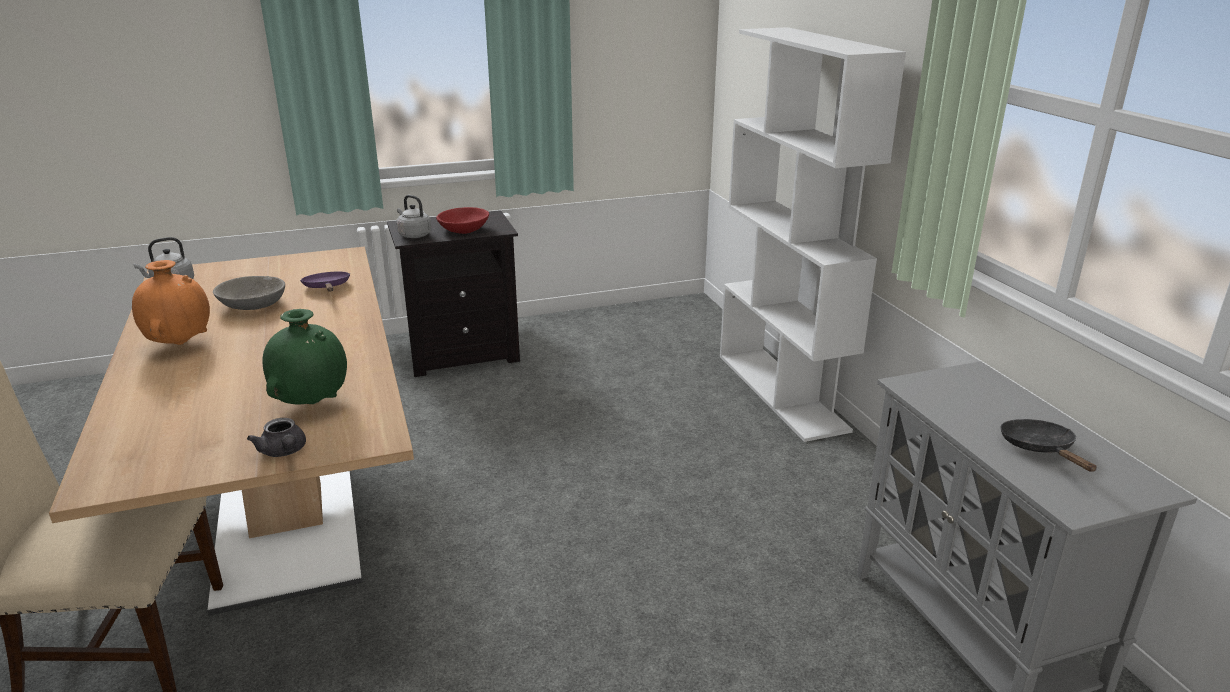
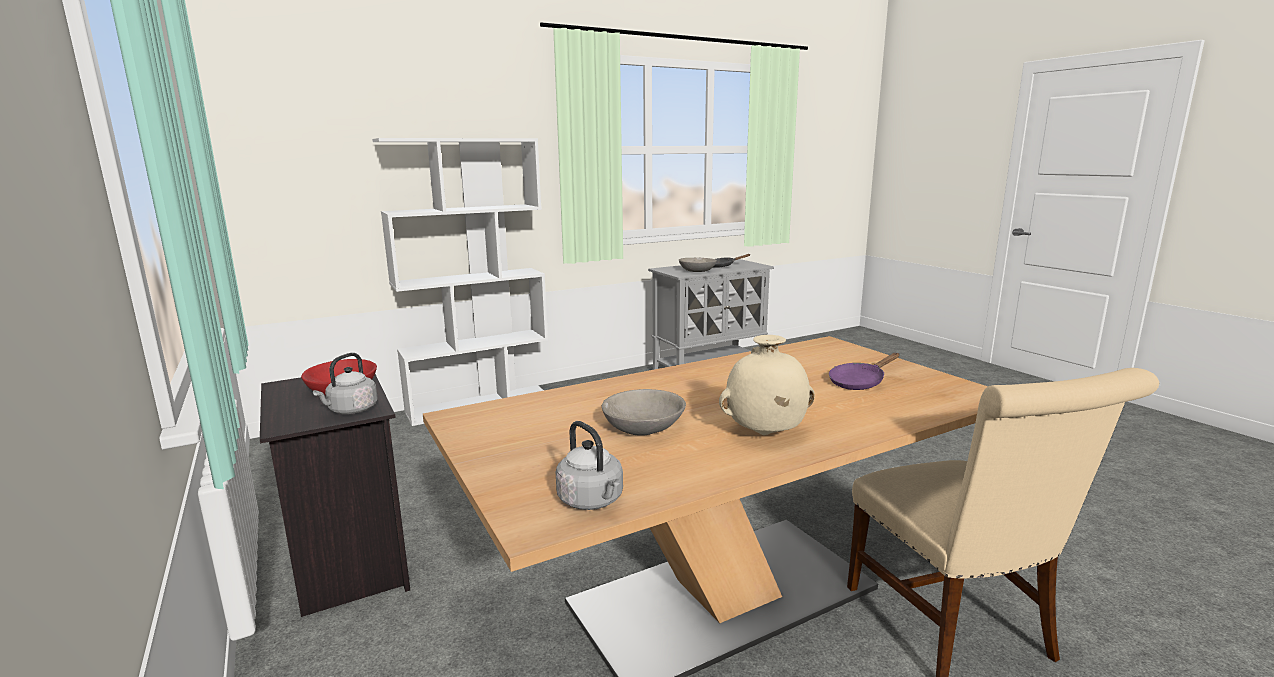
camera: 100 degrees left, 10 degrees down
(180, 343) = (764, 434): orange vase -> beige vase
(284, 452) = (873, 358): grey teapot -> none
(312, 402) = (810, 363): green vase -> none
(327, 288) = (579, 402): purple frying pan -> purple frying pan (859, 382)
(958, 406) = (697, 271): none -> grey bowl

